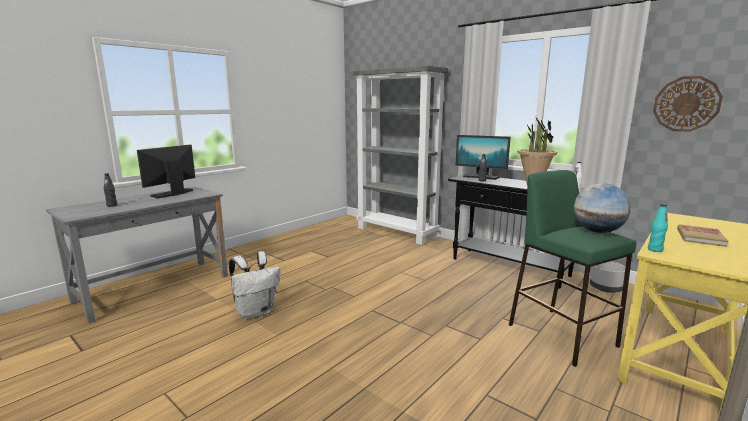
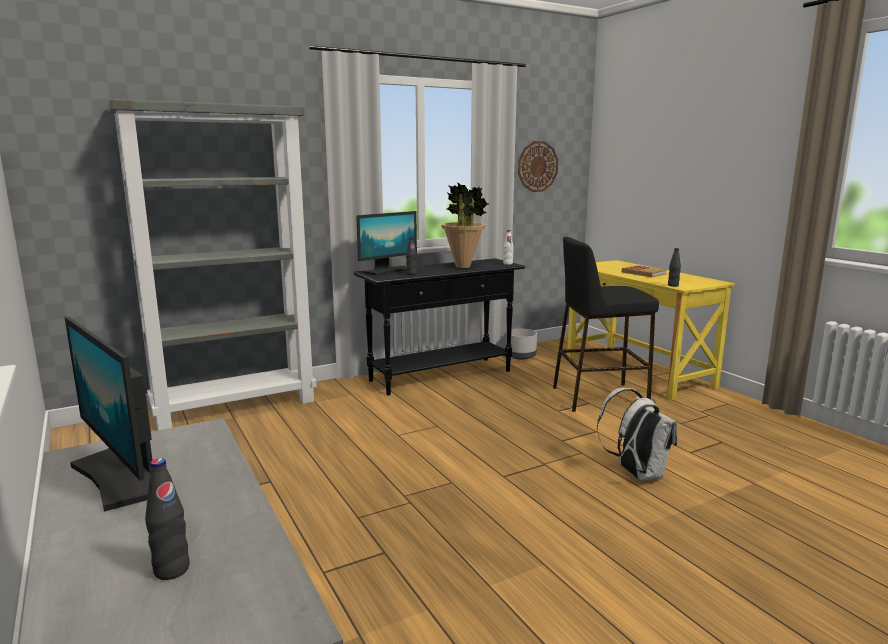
camera: 70 degrees left, 0 degrees up
(256, 312) = (452, 582): white backpack -> white backpack (636, 473)
(561, 335) = (598, 397): green stool -> black stool
(598, 231) = (617, 286): globe -> none
(655, 250) = (673, 285): turquoise bottle -> black bottle

